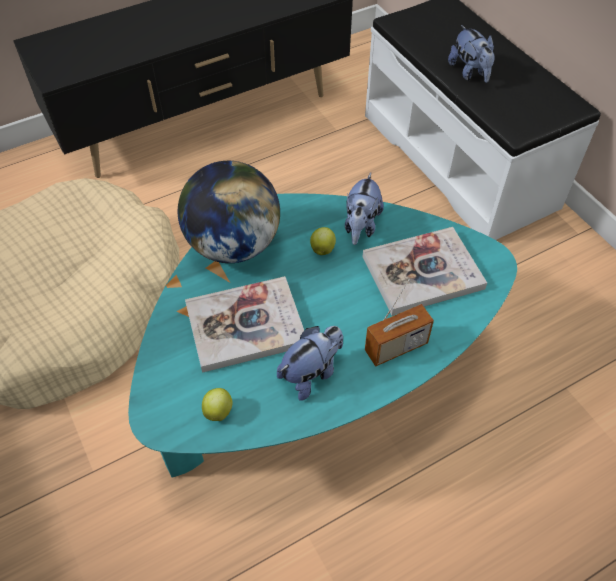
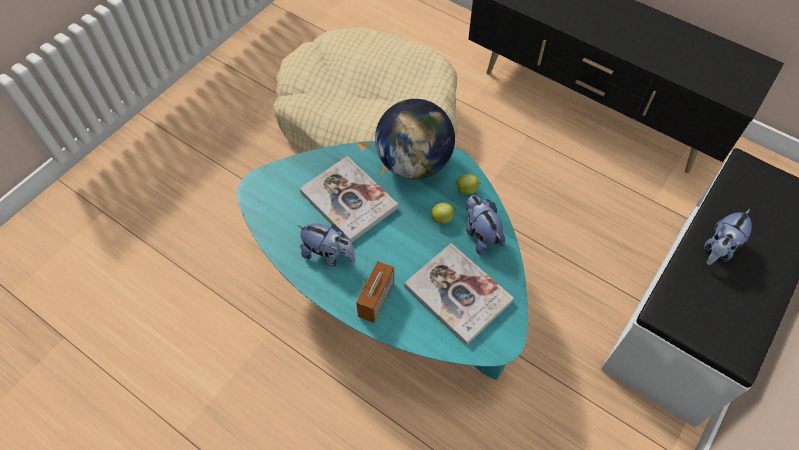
camera: 65 degrees right, 5 degrees up
(218, 411) = (276, 214): apple -> apple (467, 190)
(361, 226) = (480, 235): plush toy -> plush toy turned 75 degrees clockwise
(396, 347) = (376, 300): radio -> radio turned 105 degrees counterclockwise

